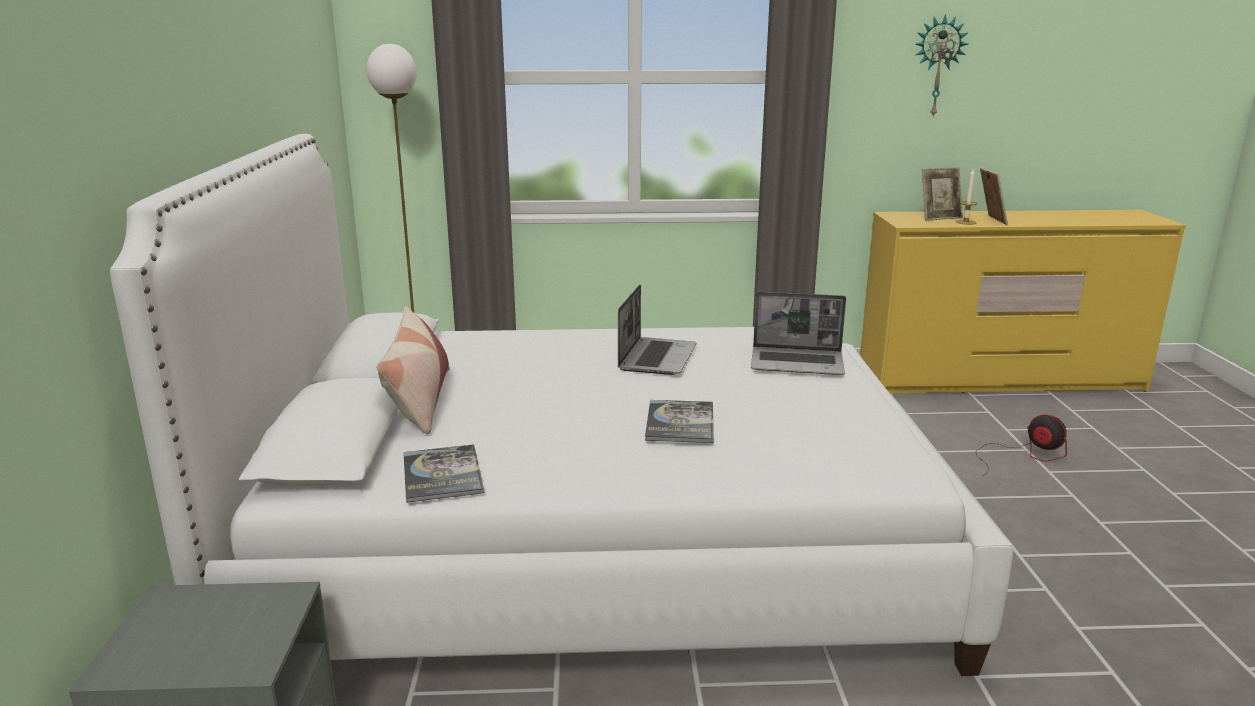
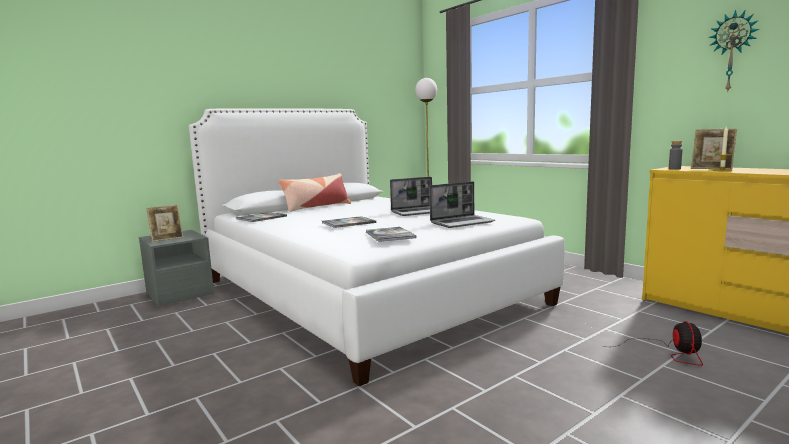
camera: 55 degrees right, 10 degrees down
(798, 363) = (462, 222): laptop -> laptop turned 90 degrees counterclockwise
(842, 426) = (390, 235): none -> book
(914, 223) = (674, 169): none -> grey bottle
(990, 220) = (753, 171): picture frame -> picture frame (167, 239)

